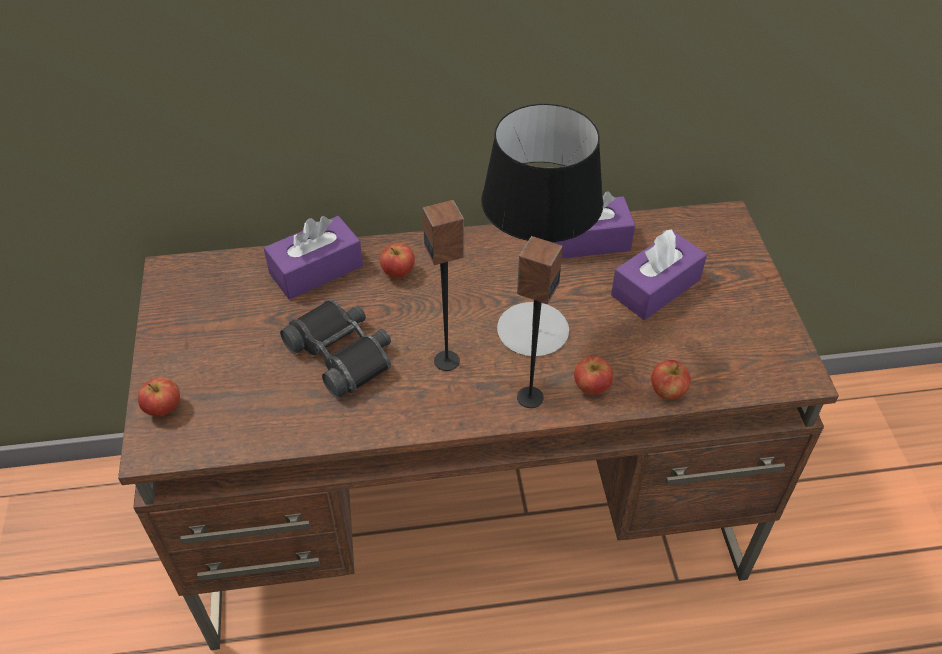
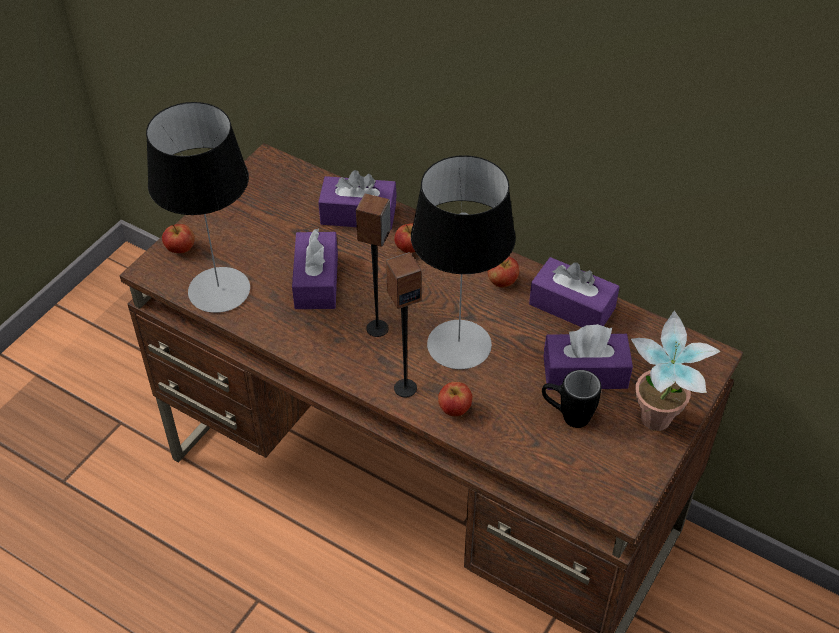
camera: 40 degrees right, 0 degrees up
(250, 423) = (219, 289): none -> table lamp
(342, 354) = (316, 281): black binoculars -> purple tissue box
(667, 391) = (505, 448): apple -> apple (502, 282)
(682, 332) = (567, 416): none -> black mug
(754, 297) = (655, 428): none -> potted plant

